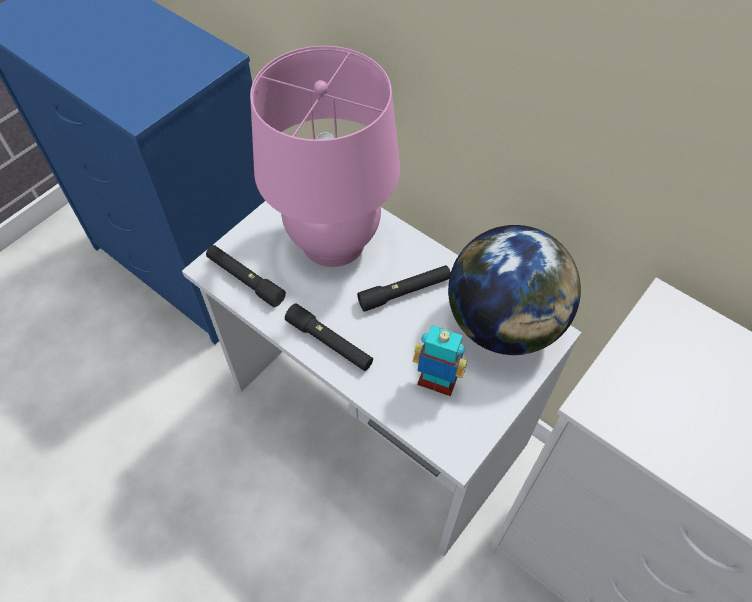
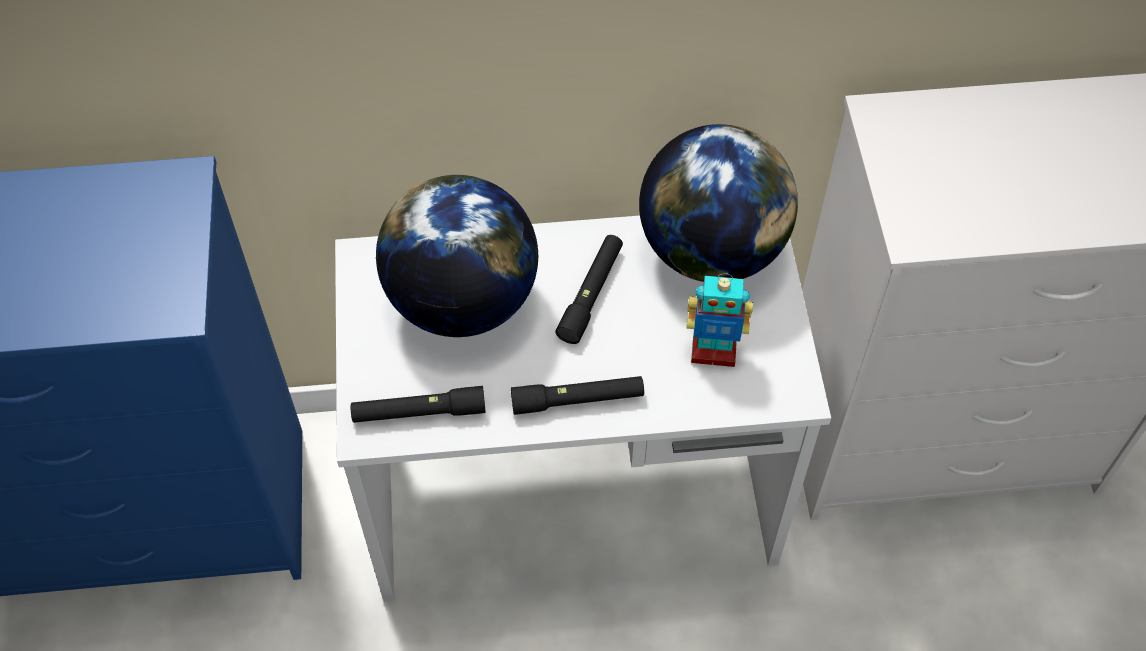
camera: 45 degrees left, 0 degrees up
(333, 241) = (462, 301): pink table lamp -> globe
(437, 382) = (713, 351): toy robot -> toy robot turned 150 degrees counterclockwise

